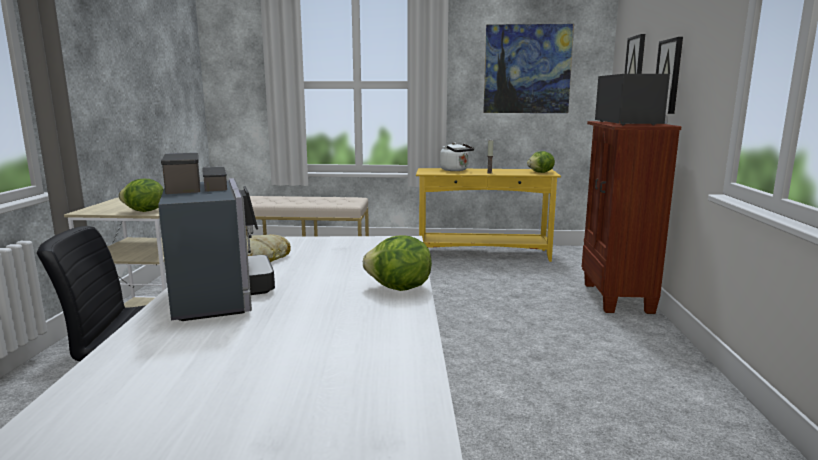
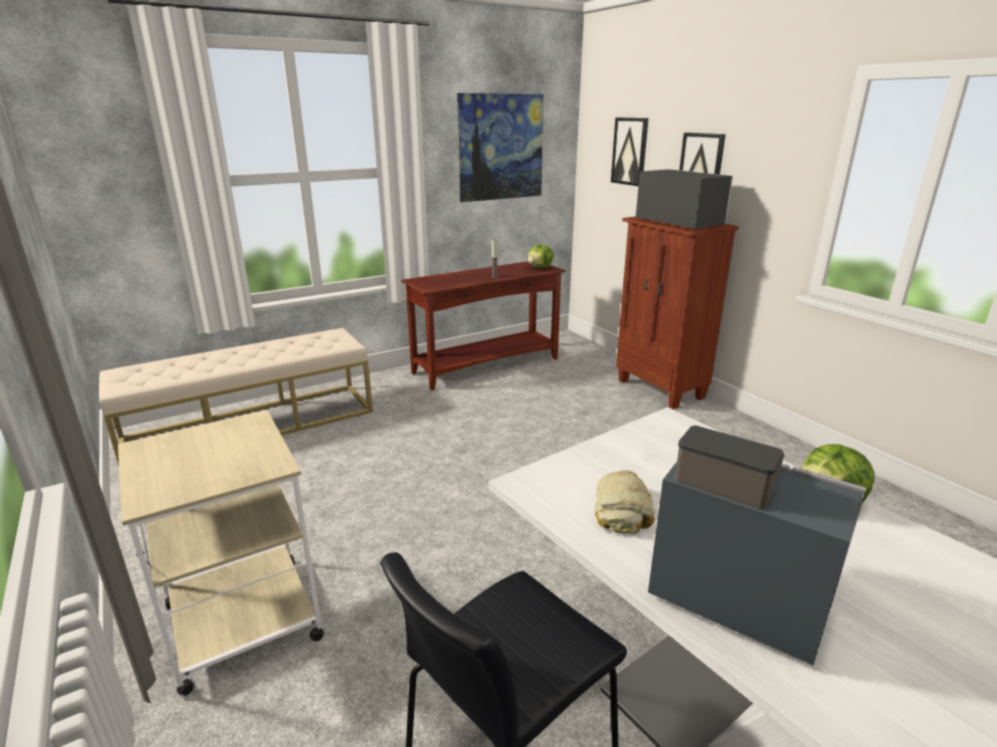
camera: 35 degrees left, 10 degrees up
(144, 211) = (257, 468): lettuce -> none
(455, 170) = (451, 277): white kettle -> none
(484, 254) = (486, 365): yellow console table -> brown console table

